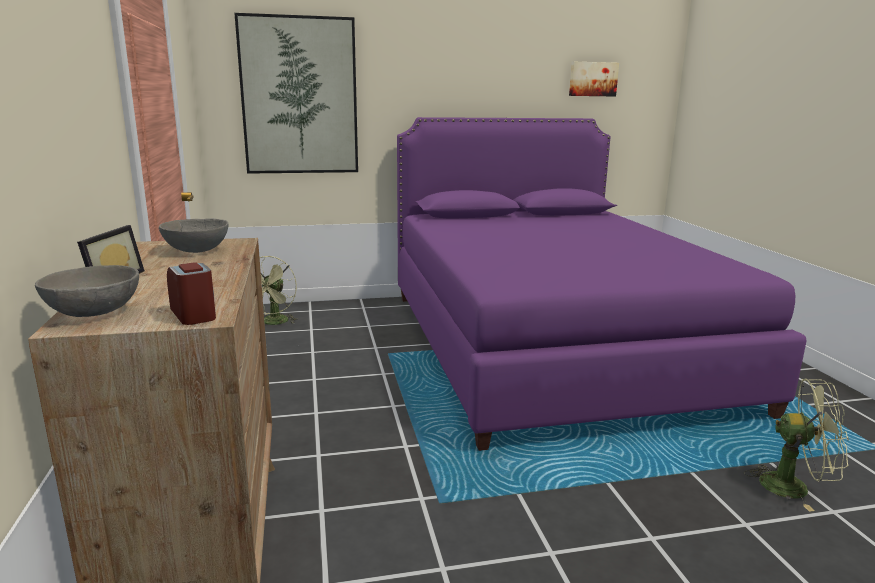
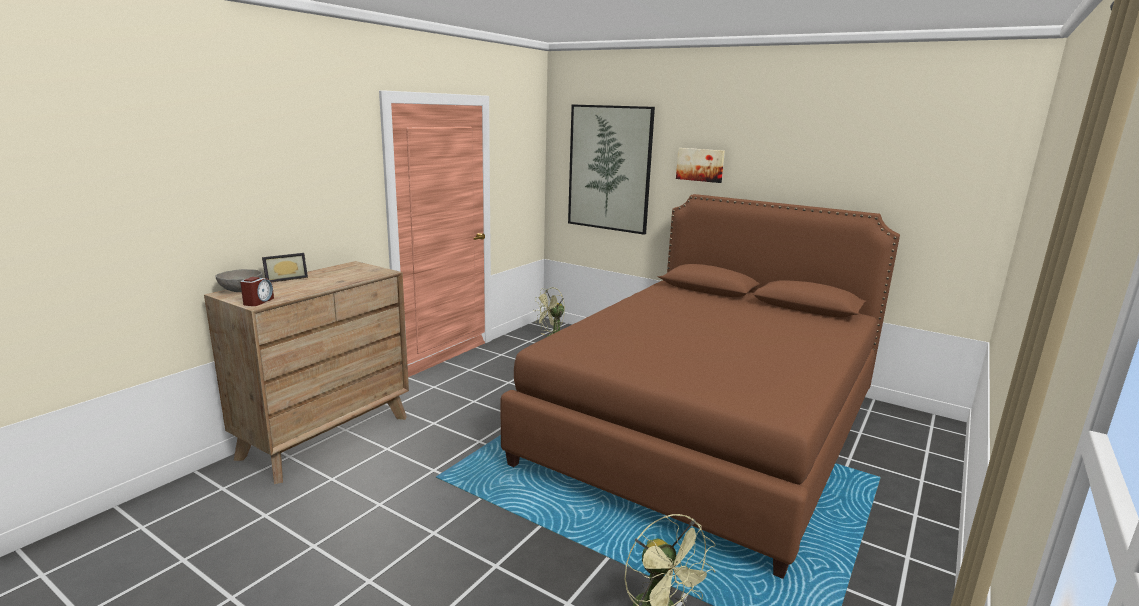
camera: 45 degrees right, 0 degrees up
(195, 251) = (355, 272): grey bowl -> none
(549, 346) = (706, 429): purple bed -> brown bed
(593, 79) = (893, 170): picture -> picture (700, 165)

